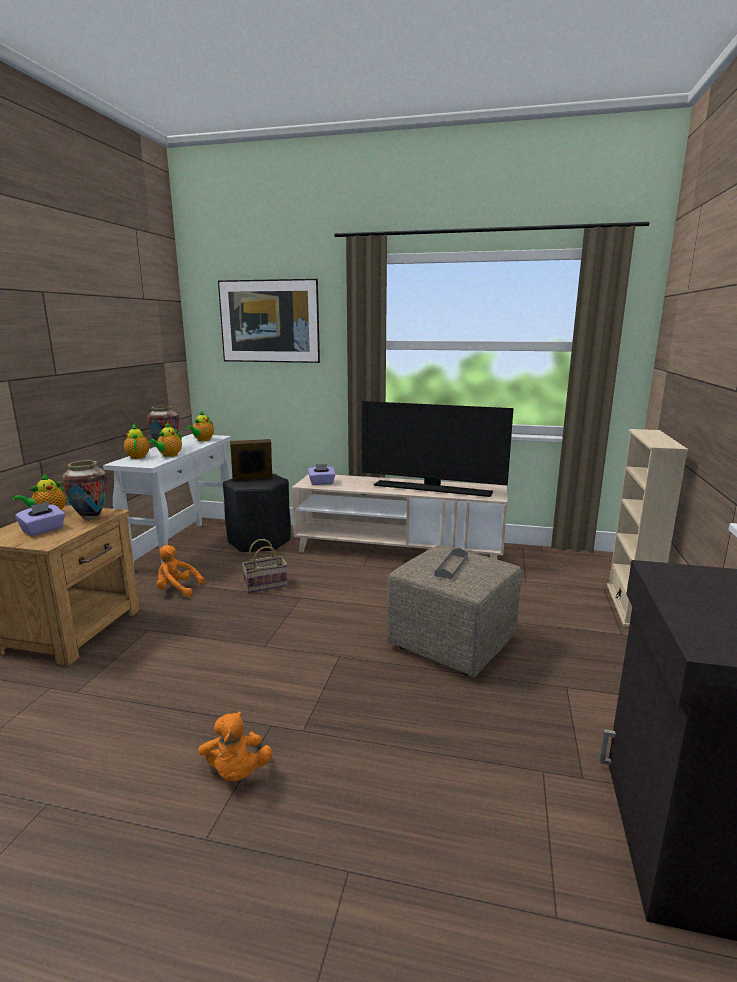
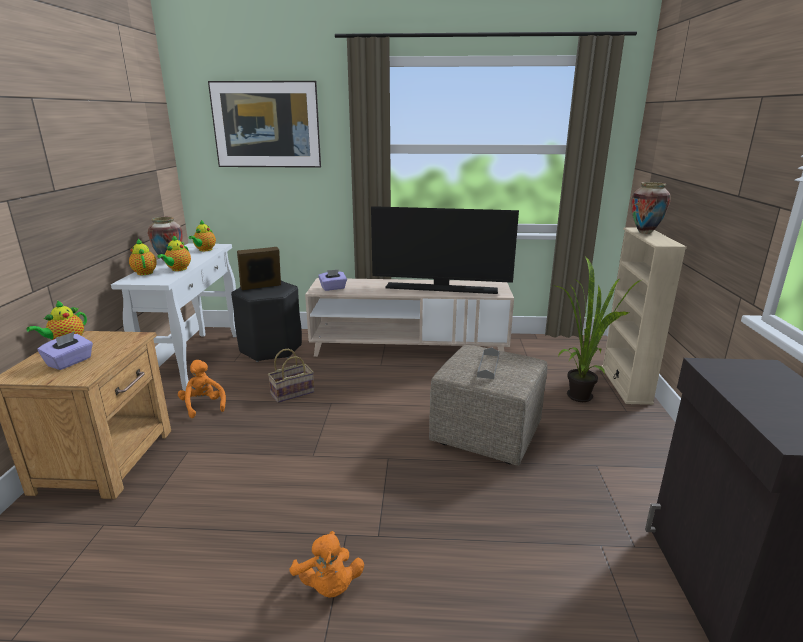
camera: 10 degrees left, 5 degrees up
(90, 517) = (116, 343): vase -> vase (644, 232)
(177, 589) = (203, 406): orange plush toy -> orange plush toy turned 60 degrees clockwise
(573, 611) = (581, 394): none -> potted plant

